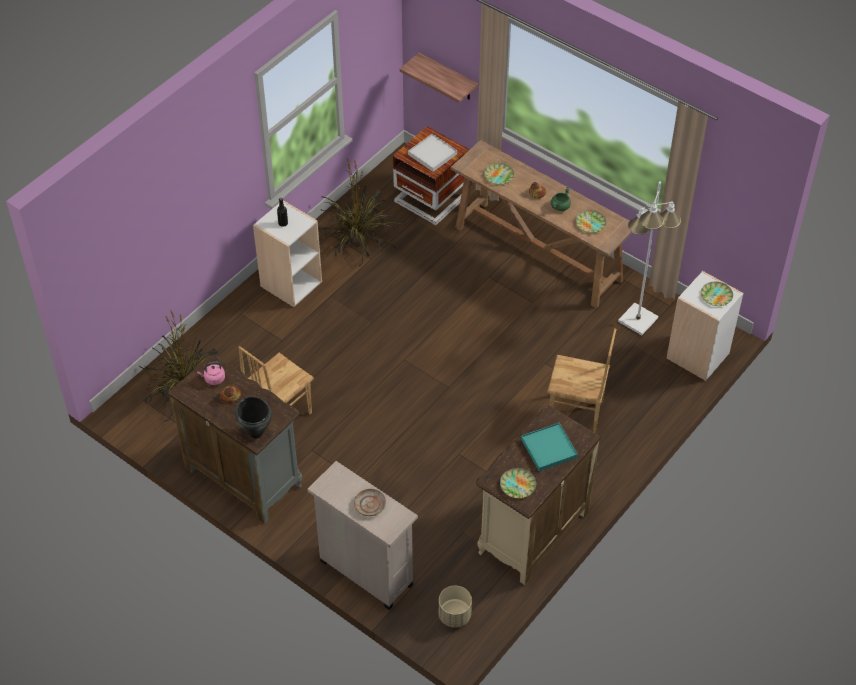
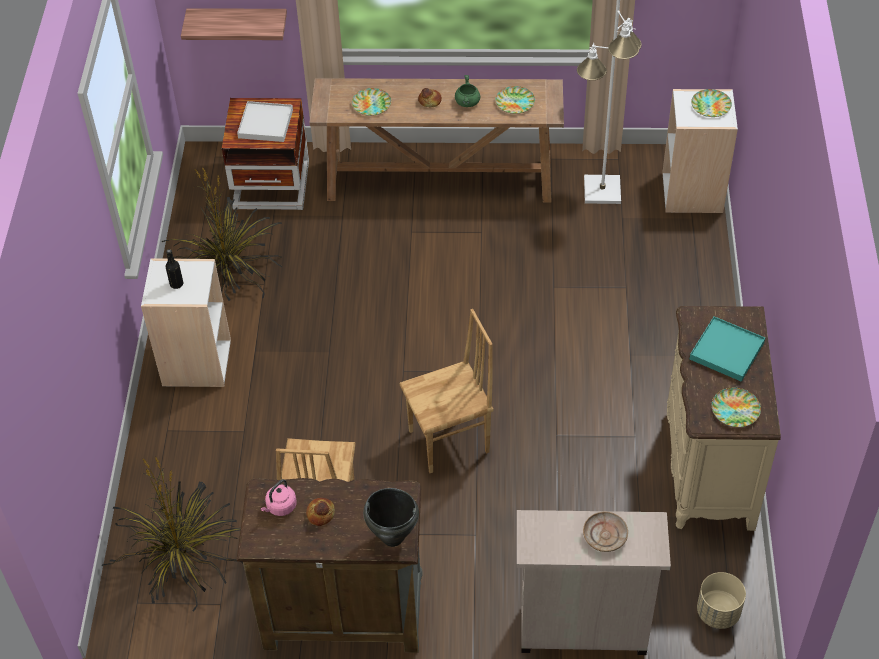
camera: 35 degrees left, 0 degrees up
(576, 414) = (634, 321): brown chair -> brown chair (450, 442)

